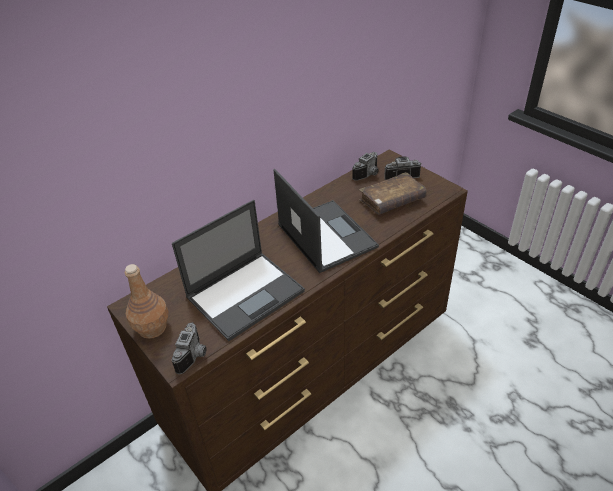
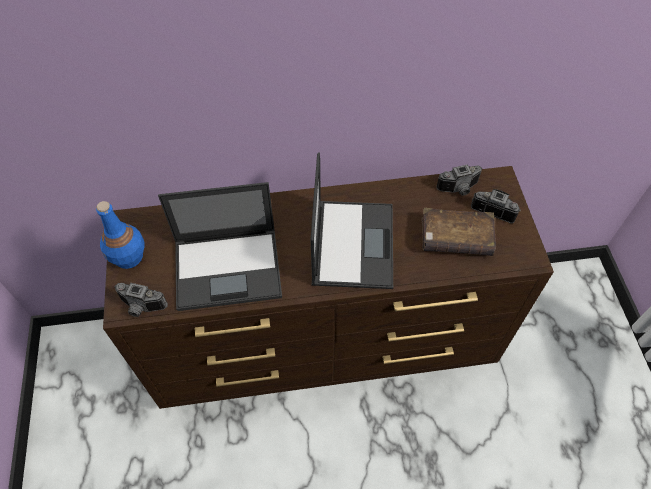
camera: 30 degrees right, 15 degrees up
(153, 328) = (129, 257): brown bottle -> blue bottle
(194, 355) = (141, 308): camera -> camera turned 60 degrees clockwise

